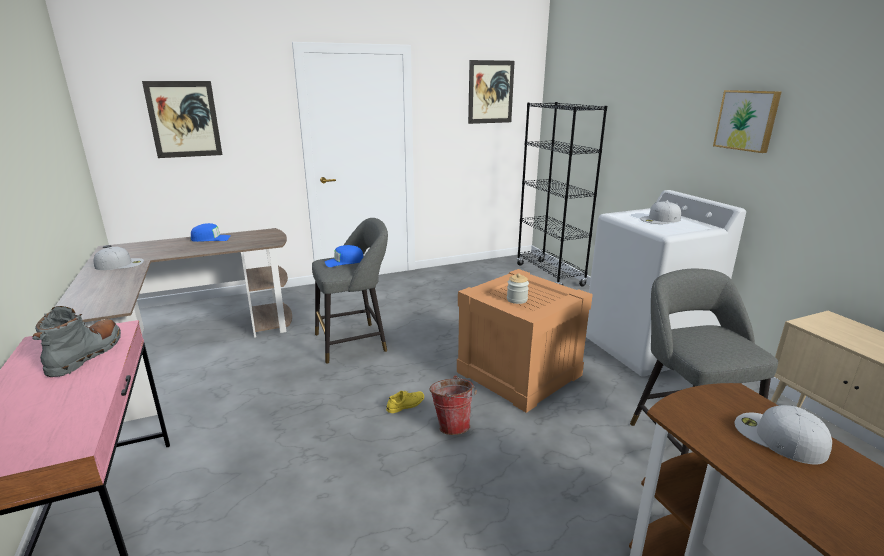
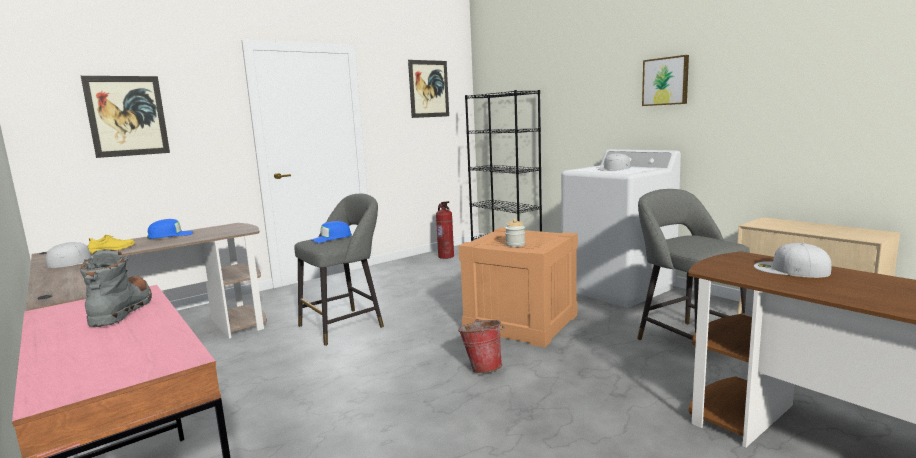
camera: 15 degrees left, 10 degrees down
(406, 404) = (428, 361): yellow shoe -> yellow shoe (112, 249)
(488, 270) = (446, 256): none -> fire extinguisher

